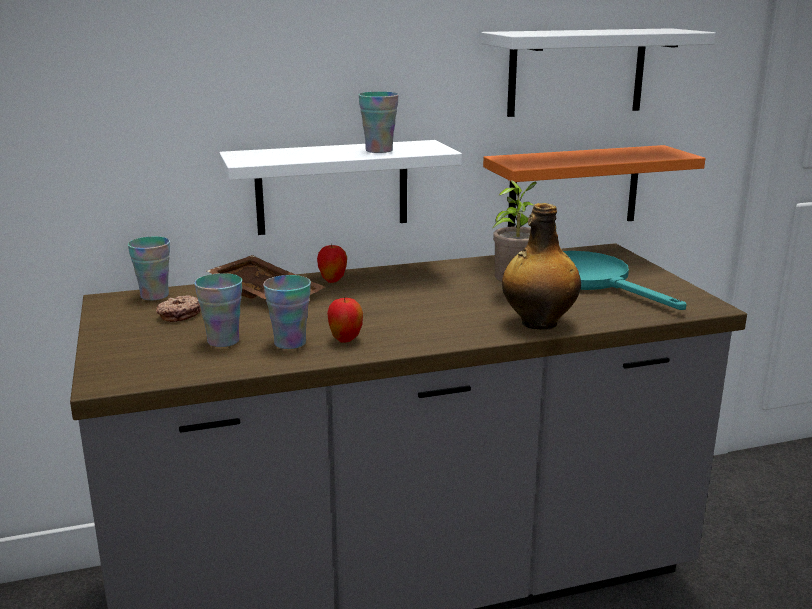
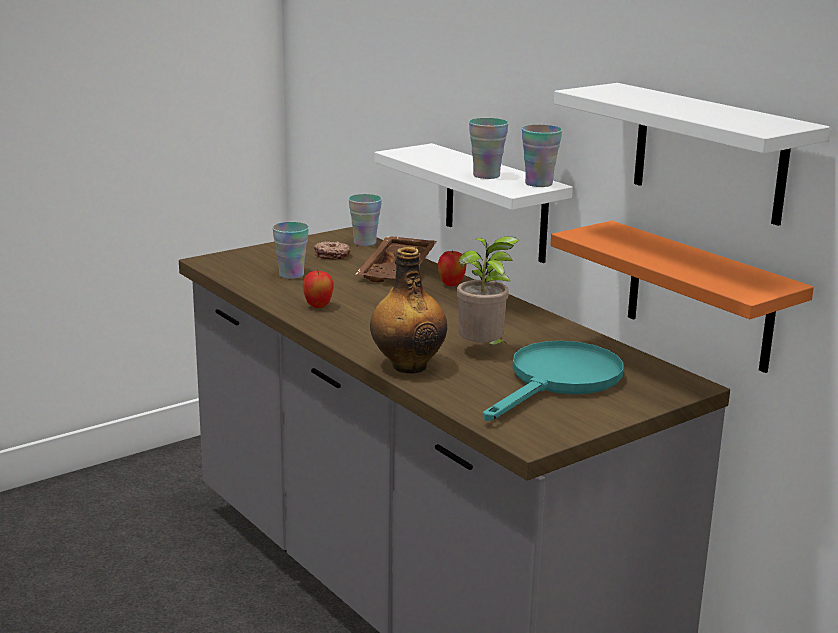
camera: 70 degrees right, 0 degrees up
(290, 343) = (300, 292): cup -> cup (538, 184)

